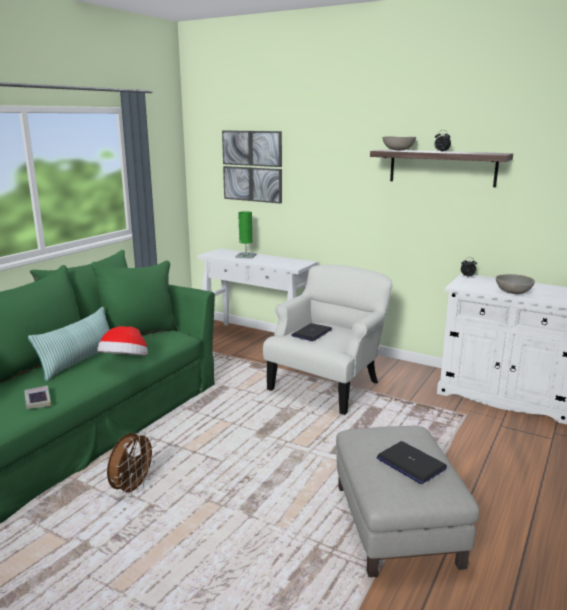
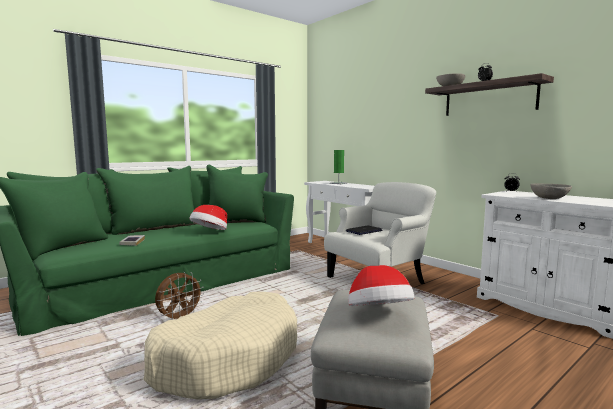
camera: 20 degrees right, 10 degrees down
(79, 361) = (182, 229): pillow -> none
(234, 531) = (227, 359): none -> beige dog bed
(252, 166) = (348, 117): picture -> none
(410, 463) = (378, 315): laptop -> hat

